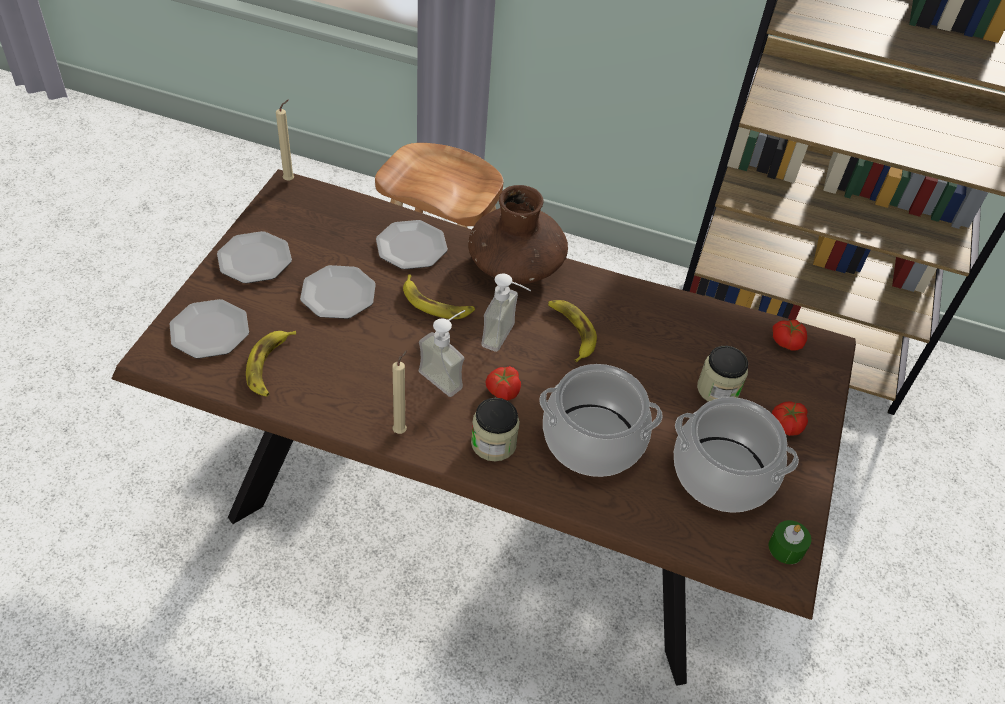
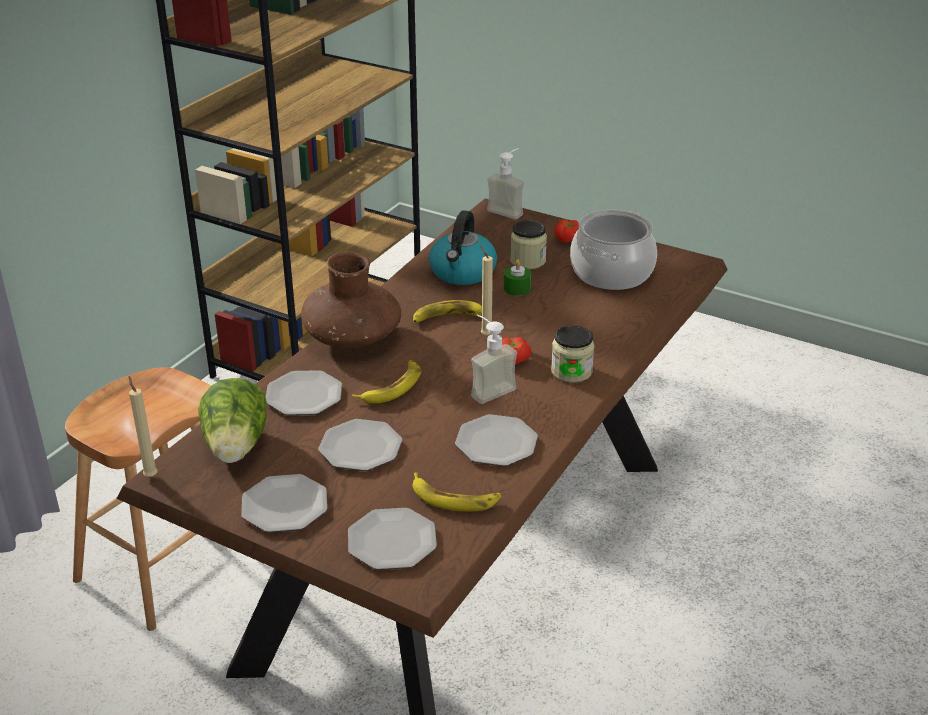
camera: 75 degrees left, 15 degrees down
(330, 219) = (236, 448): none -> lettuce
(355, 389) = (495, 443): none -> plate
(401, 430) = (550, 420): beige candle -> beige candle (485, 334)
(506, 338) = (448, 352): soap dispenser -> soap dispenser (509, 210)
(592, 441) = (574, 323): cooking pot -> none
(668, 334) = (462, 272): none -> kettle
(786, 548) = (678, 260): green candle -> green candle (517, 288)
(787, 341) = (482, 224): tomato -> none

